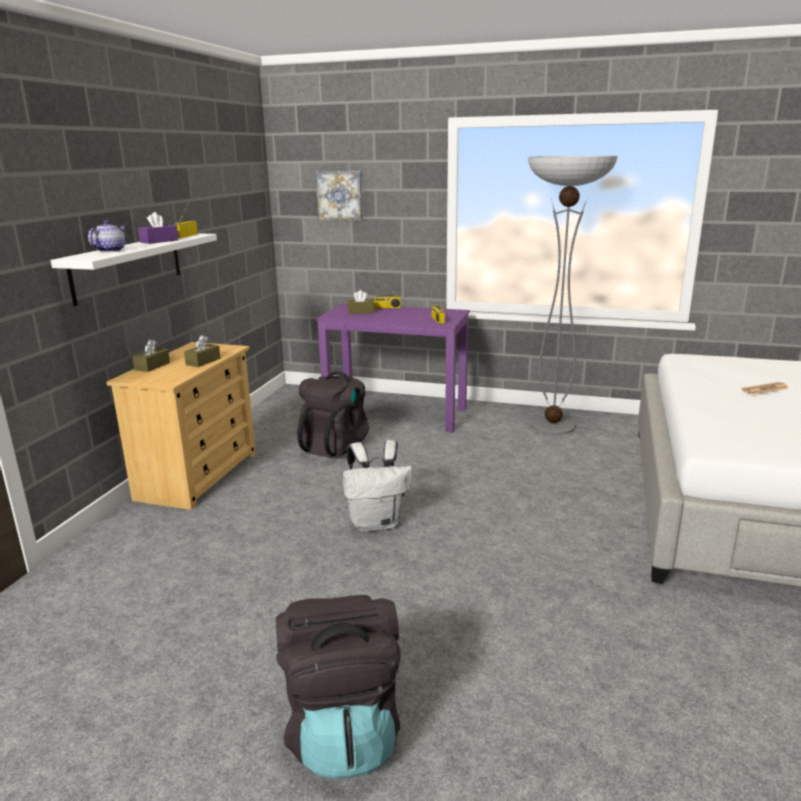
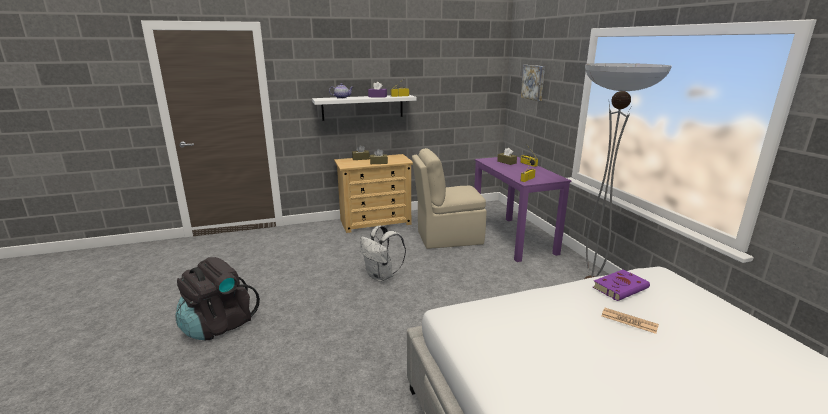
camera: 55 degrees right, 0 degrees up
(335, 445) = (447, 237): black backpack -> beige chair
(705, 374) = (621, 287): none -> purple book

